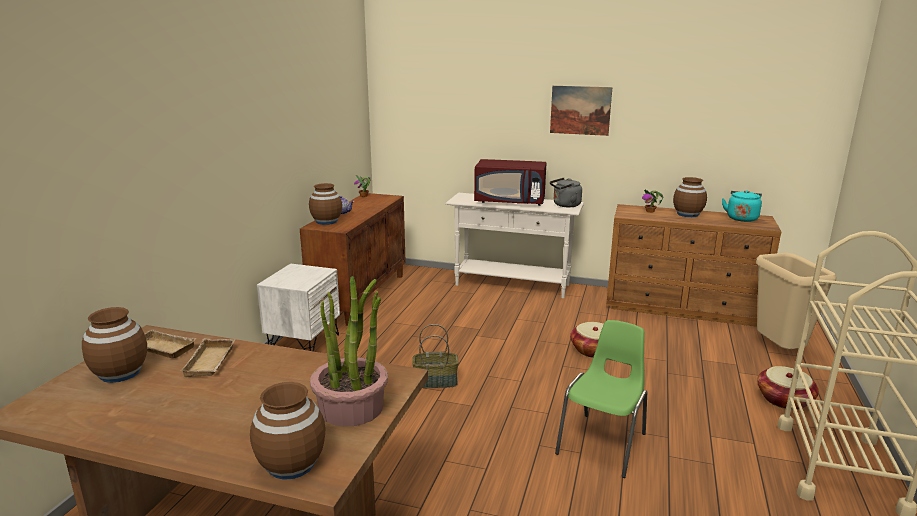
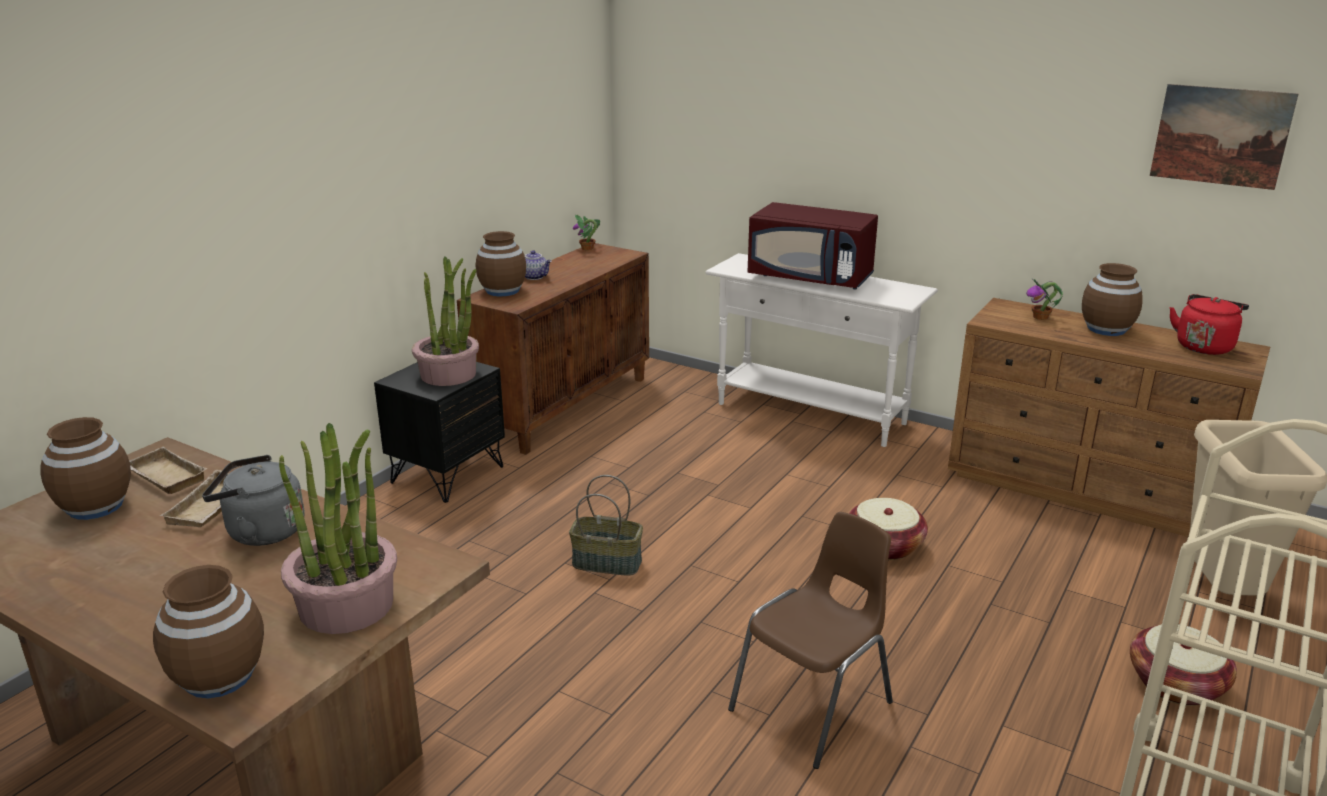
camera: 15 degrees right, 5 degrees up
(303, 343) = (447, 474): white nightstand -> black nightstand
(305, 275) = (449, 374): none -> potted plant
(565, 205) = (899, 292): grey kettle -> grey kettle (261, 532)
(580, 110) = (940, 130): picture -> picture (1220, 136)
(603, 443) = (814, 706): green chair -> brown chair
(741, 218) = (1204, 346): turquoise kettle -> red kettle

